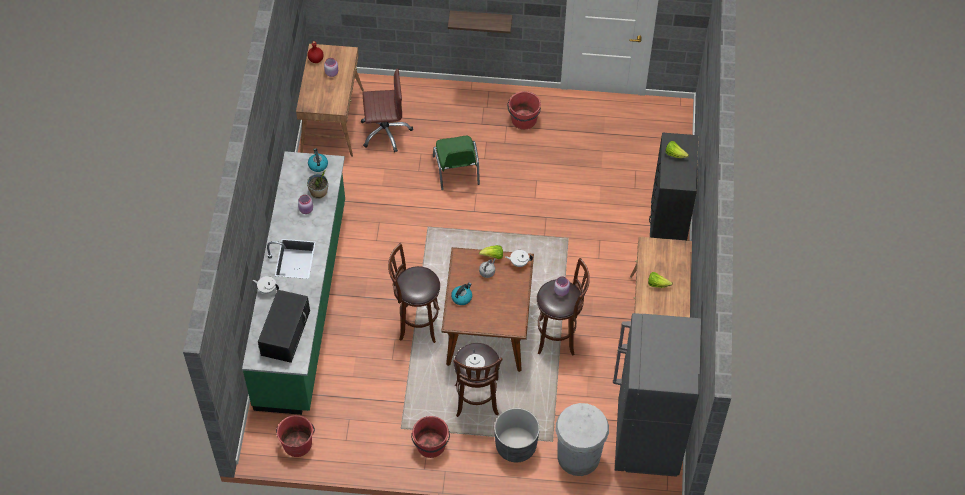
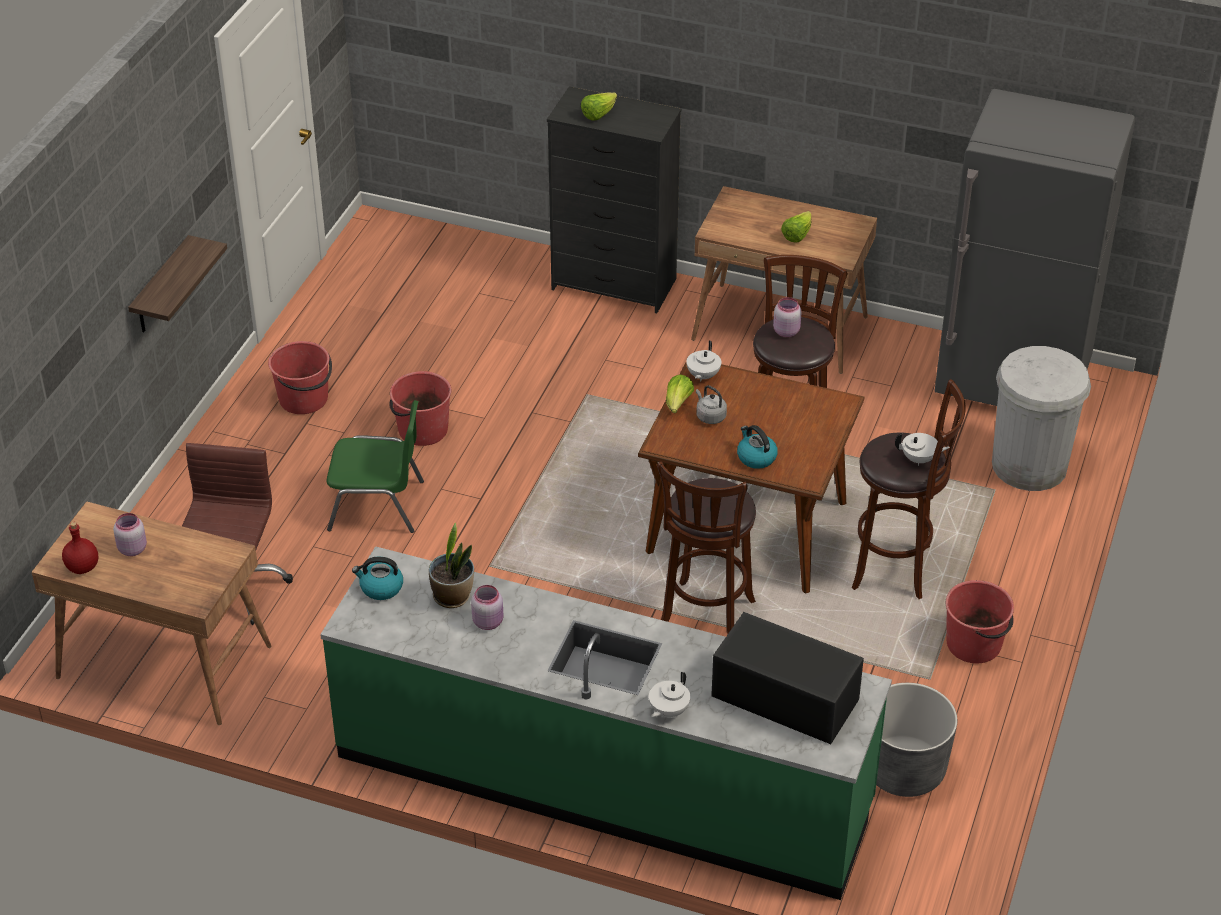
camera: 75 degrees left, 15 degrees down
(297, 443) = (934, 839): red bucket -> red bucket (422, 430)
(516, 446) = (995, 535): grey planter -> grey planter (904, 770)

